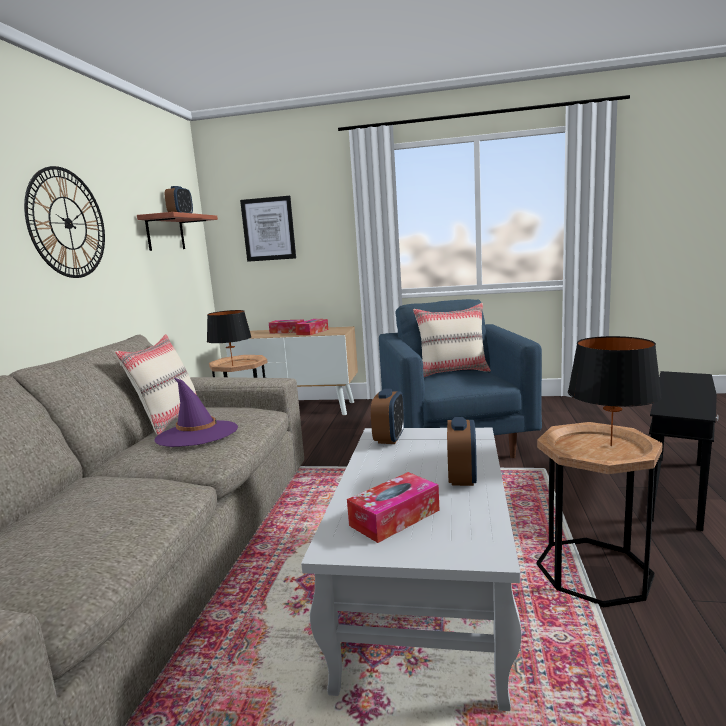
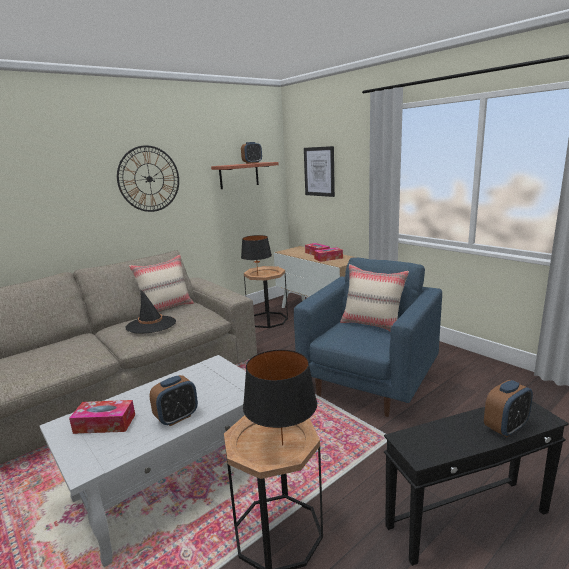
camera: 40 degrees right, 5 degrees up
(197, 434) = (151, 325): purple hat -> black hat
(389, 438) = (210, 369): alarm clock -> alarm clock (505, 427)

